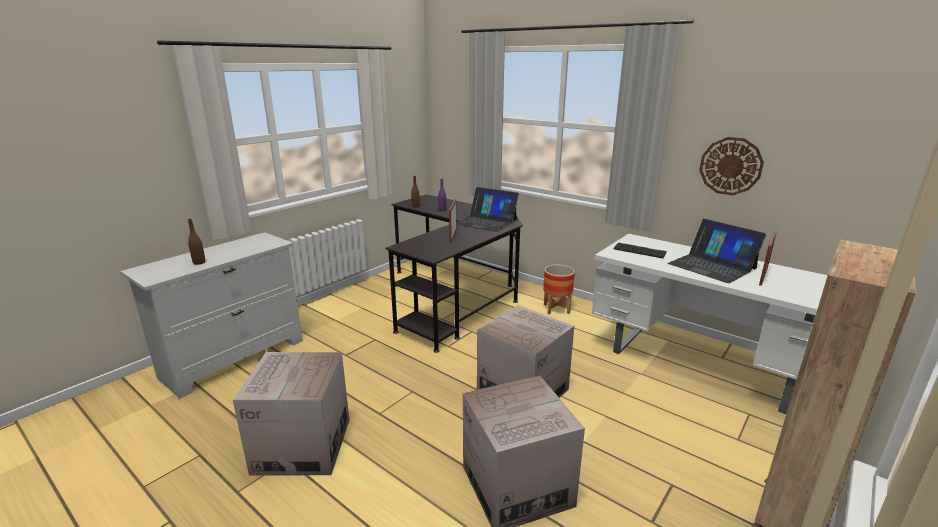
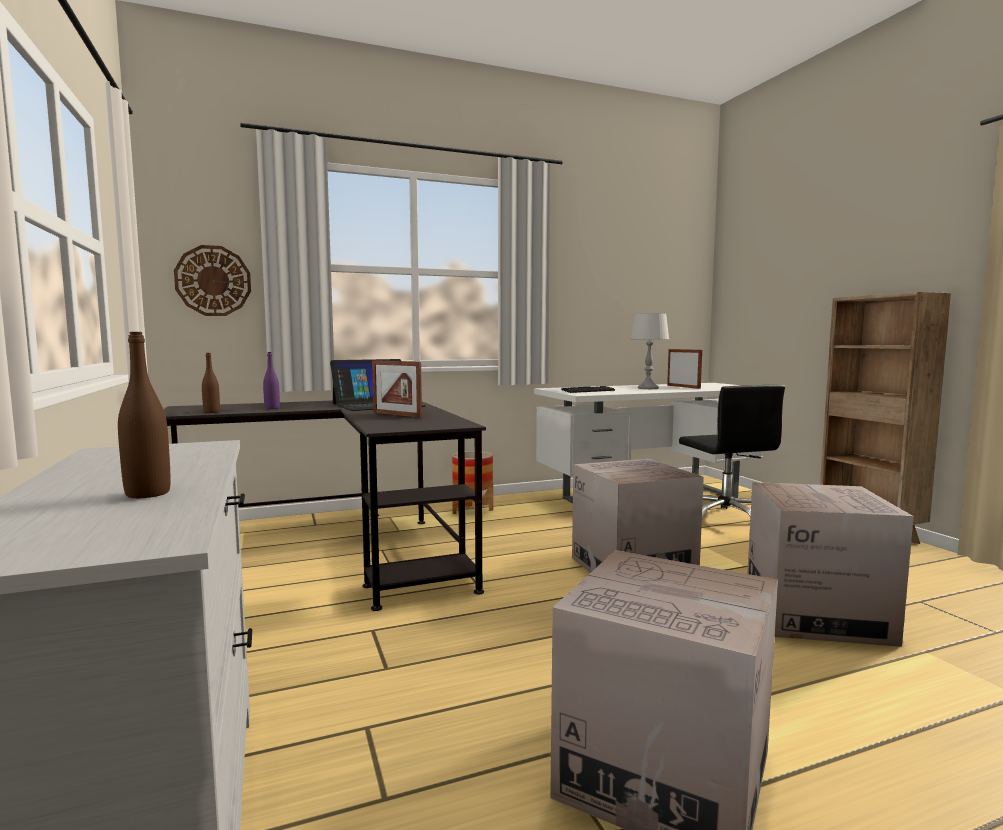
camera: 60 degrees left, 15 degrees down
(692, 417) = (726, 521): none -> black office chair
(712, 266) = (648, 388): laptop -> grey table lamp
(730, 166) = (599, 304): wall clock -> wall clock (213, 281)

